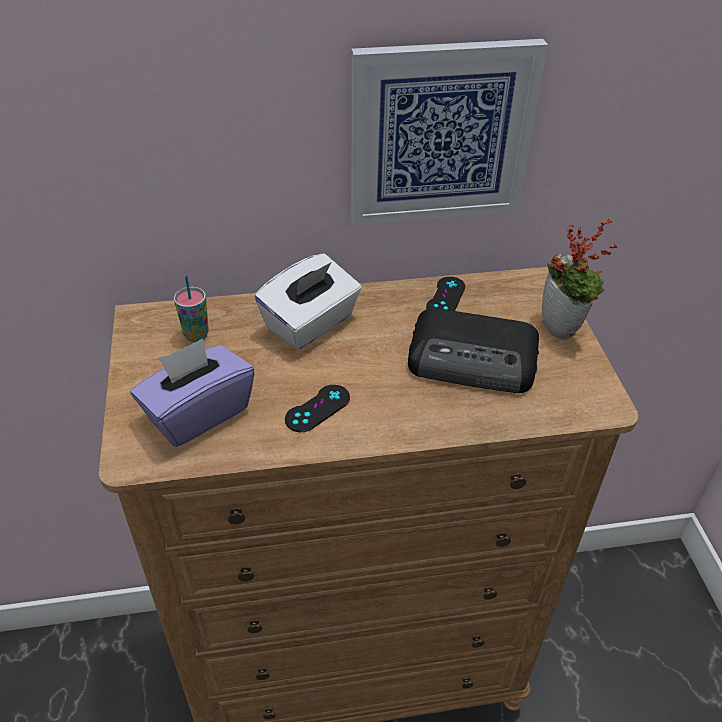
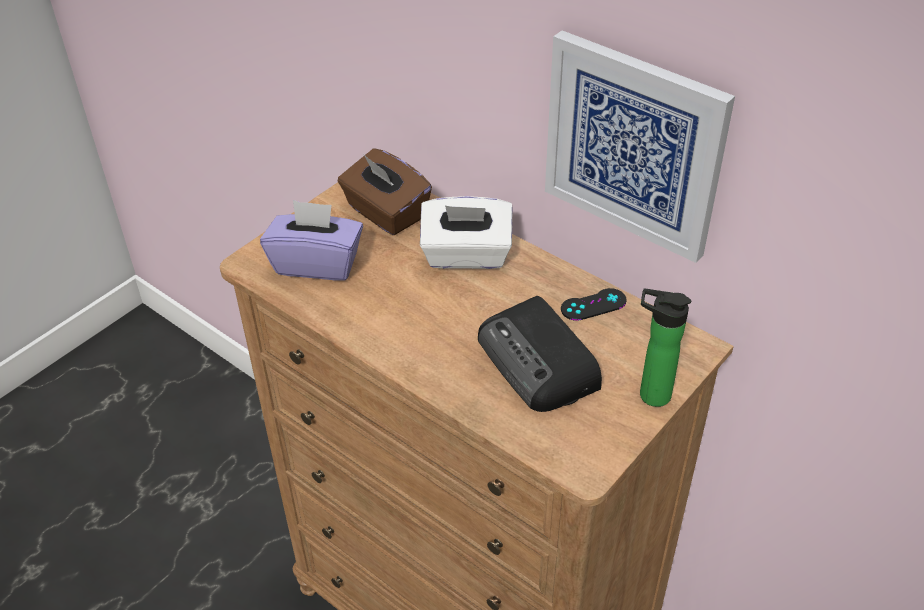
camera: 50 degrees right, 0 degrees up
(196, 335) = (385, 213): cup -> brown tissue box
(317, 408) = (386, 313): black game controller -> none
(563, 328) = (649, 394): potted plant -> bottle

